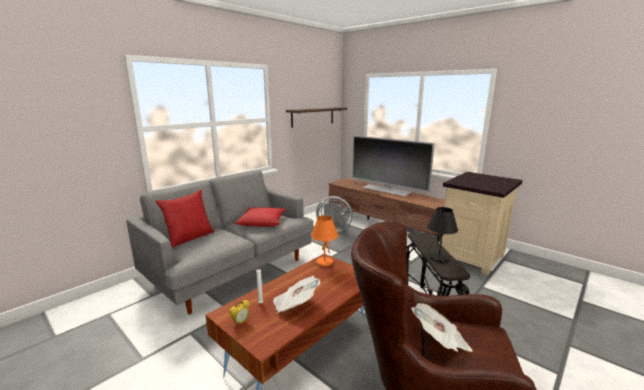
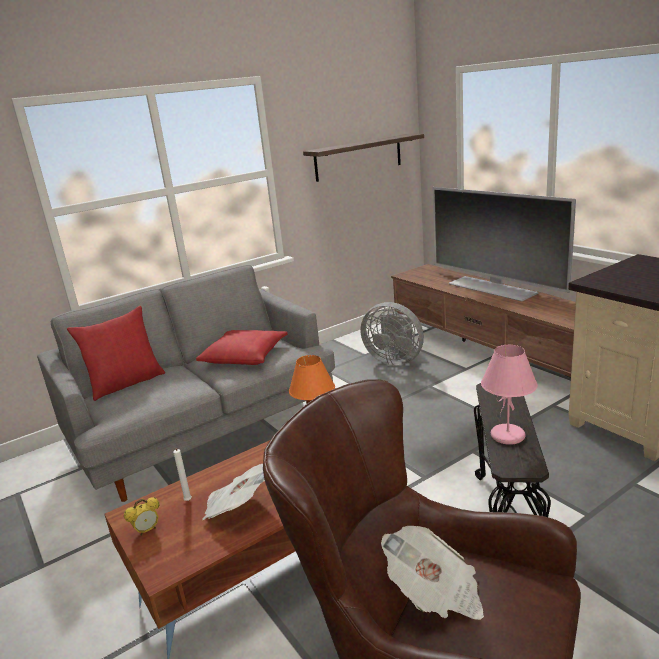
camera: 15 degrees right, 5 degrees up
(439, 258) = (507, 436): black table lamp -> pink table lamp

